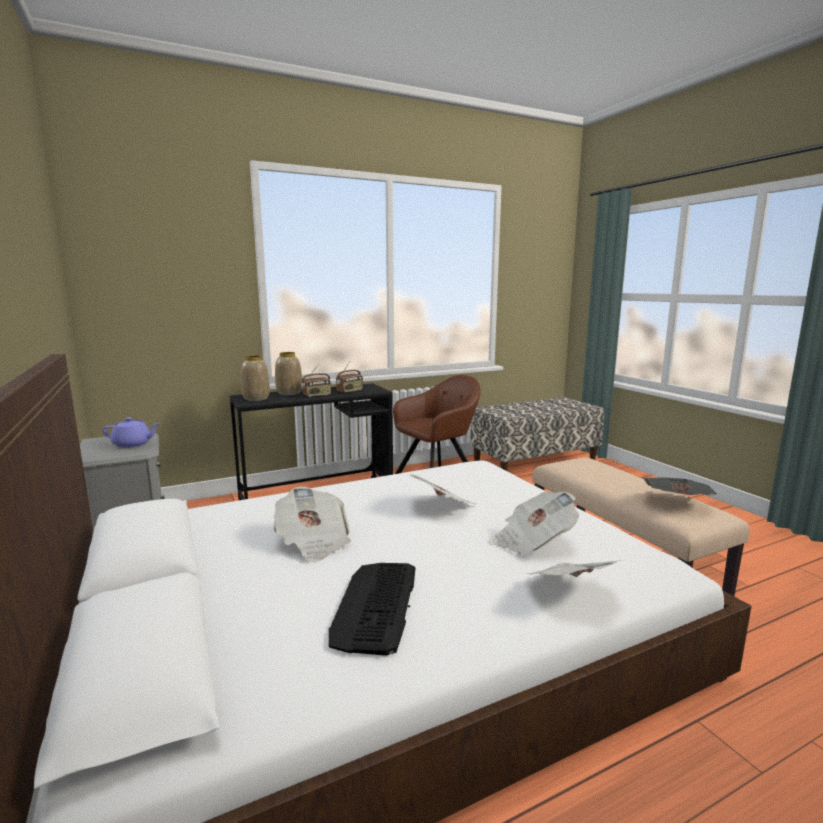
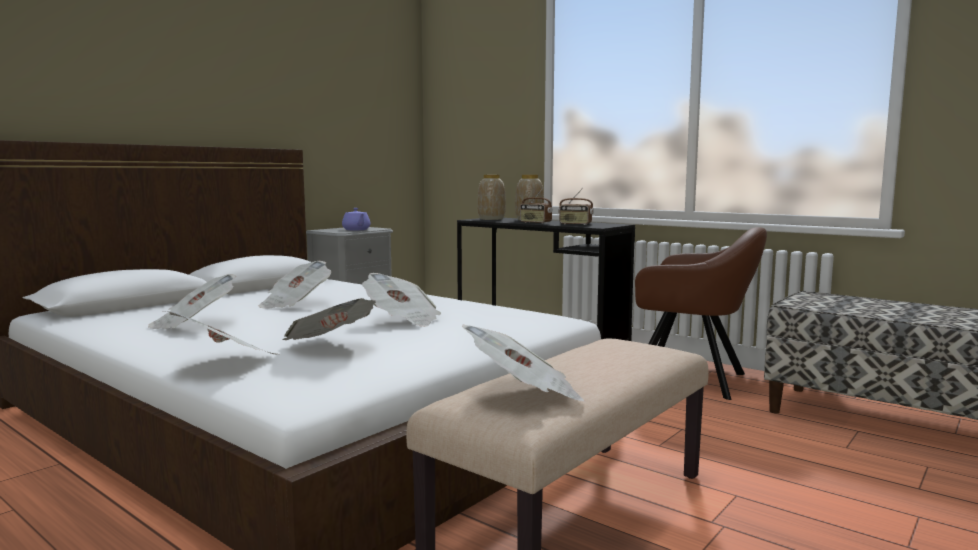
camera: 65 degrees right, 5 degrees down
(376, 605) = (194, 324): keyboard -> newspaper

